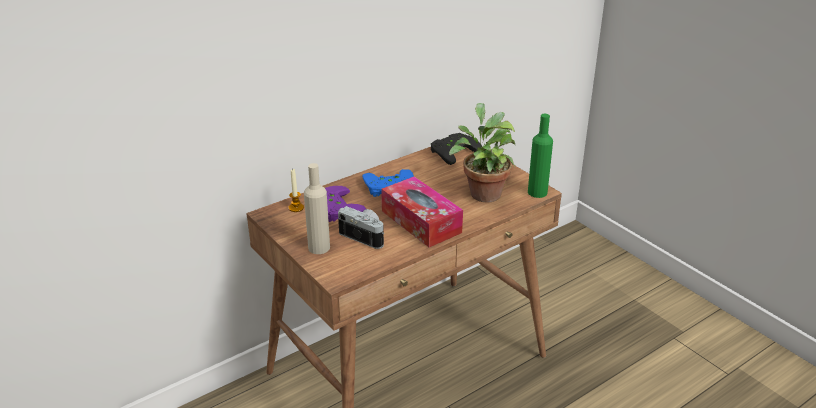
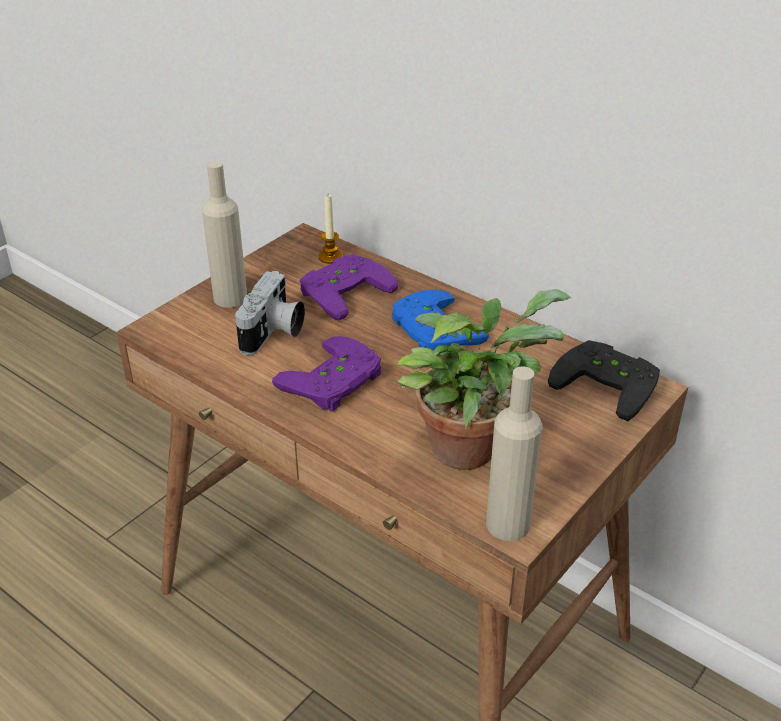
camera: 75 degrees right, 5 degrees up
(421, 221) = (335, 383): tissue box -> purple game controller
(537, 192) = (508, 524): green bottle -> beige bottle

